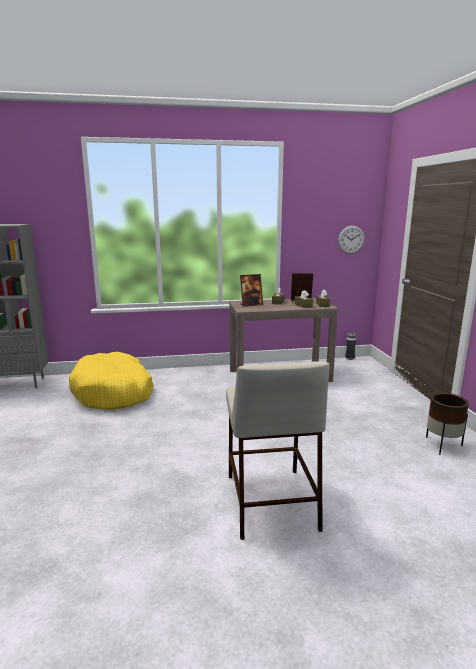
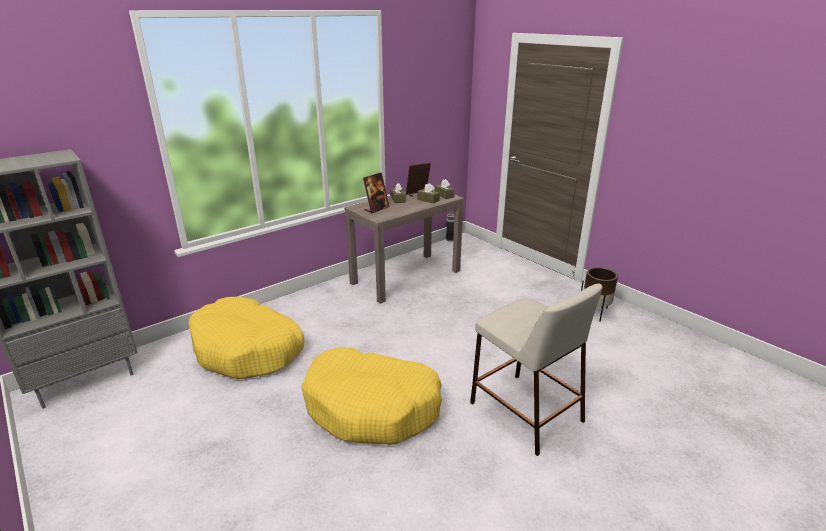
camera: 30 degrees left, 10 degrees up
(149, 452) = (372, 407): none -> yellow dog bed
(351, 239) = (446, 116): wall clock -> none

